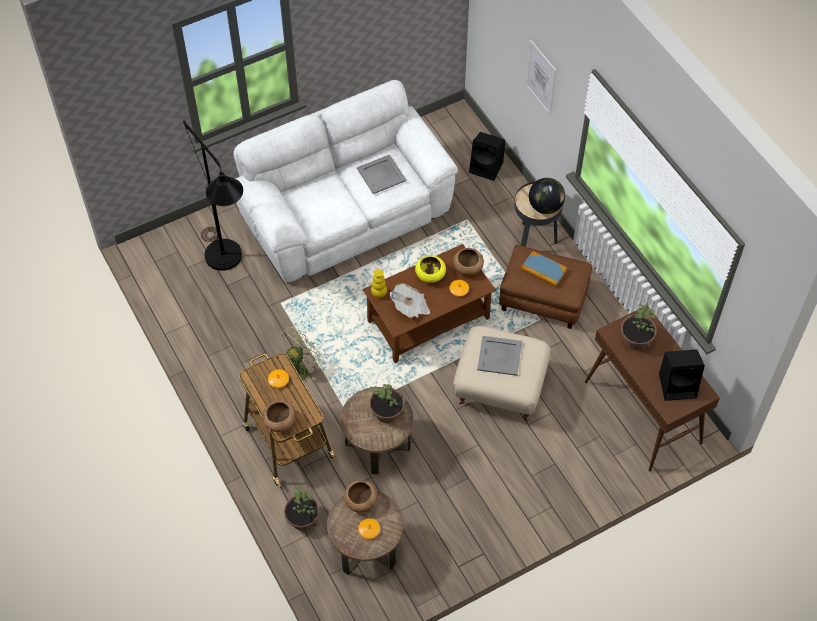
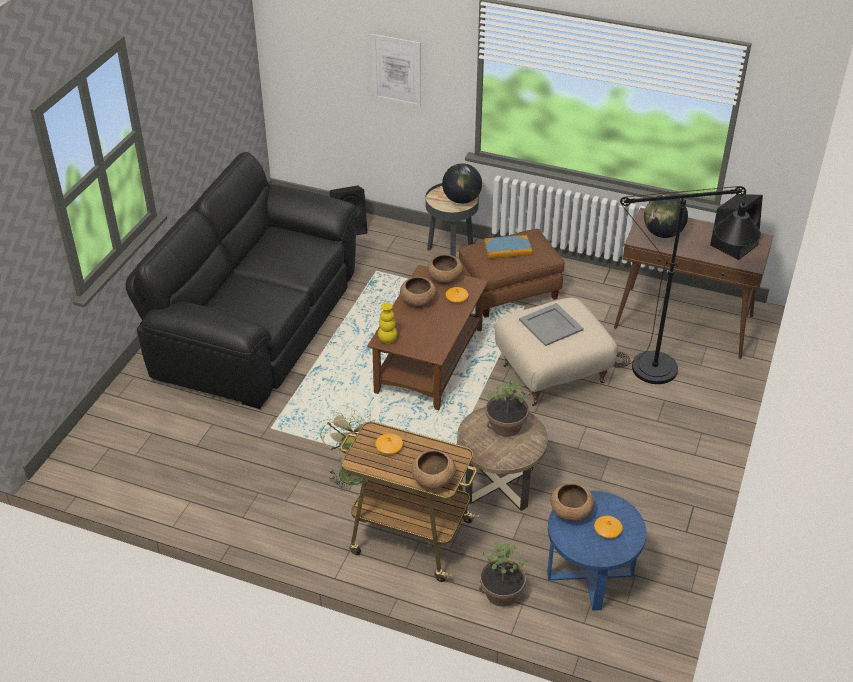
camera: 40 degrees left, 15 degrees down
(228, 263) = (177, 427): black floor lamp -> black floor lamp (667, 372)
(344, 213) = (255, 324): white sofa -> black sofa
(366, 548) = (590, 574): brown side table -> blue side table
(381, 174) = (285, 249): grey tray -> none
(410, 307) = (429, 334): newspaper -> none
(430, 275) = (418, 301): yellow bowl -> brown bowl
(635, 339) = (662, 233): potted plant -> globe

